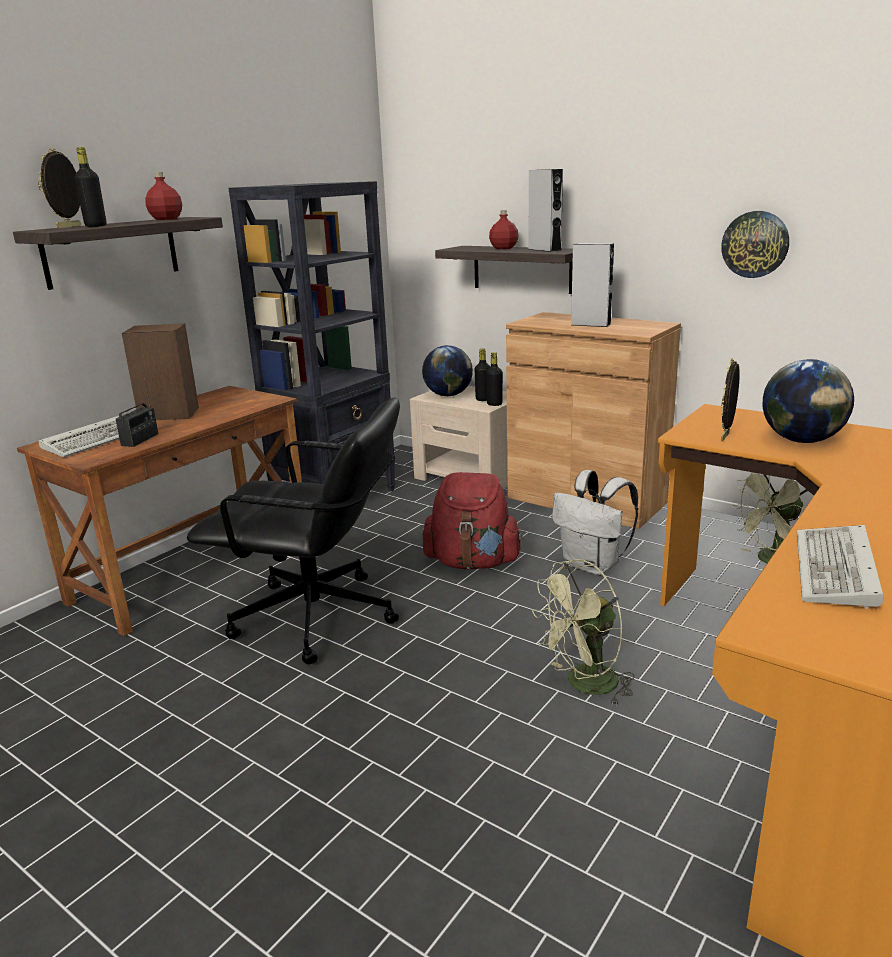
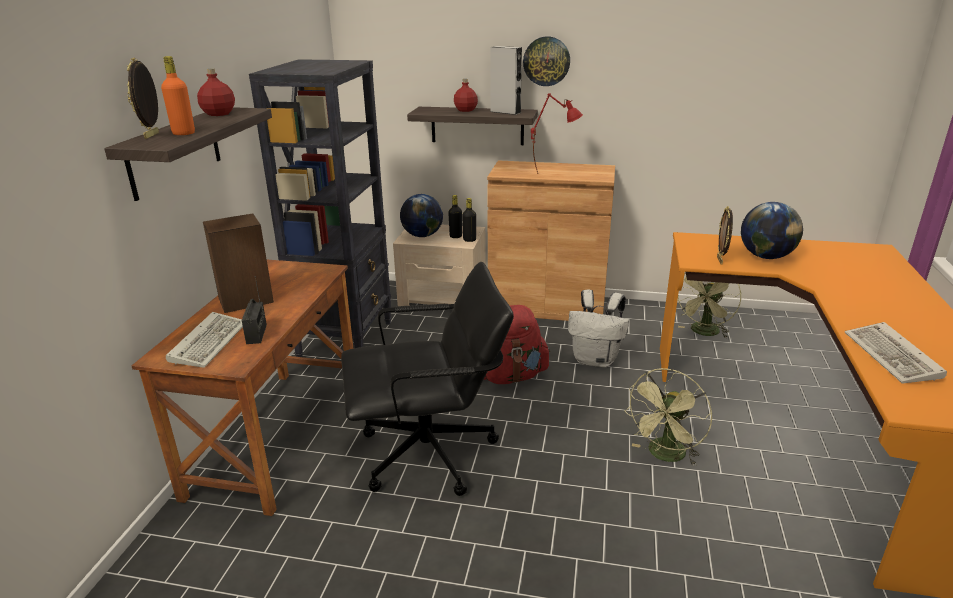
camera: 25 degrees left, 5 degrees up
(96, 226) = (183, 133): black bottle -> orange bottle
(590, 324) = (554, 172): grey speaker -> red table lamp
(755, 244) = (671, 106): wall clock -> wall clock (546, 61)

